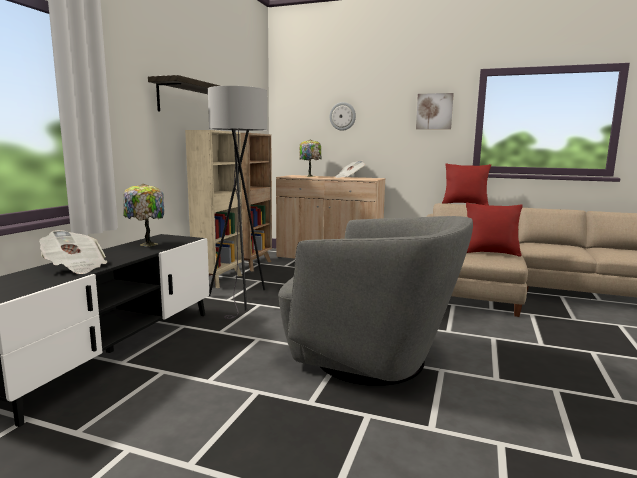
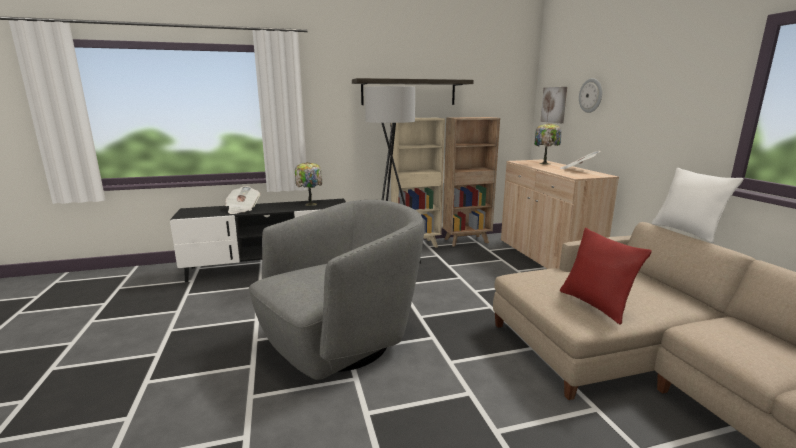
camera: 55 degrees right, 5 degrees up
(371, 359) = (342, 341): grey armchair -> grey armchair turned 120 degrees counterclockwise
(434, 111) = (690, 88): picture -> picture (554, 105)
(464, 204) = (686, 232): red pillow -> white pillow

